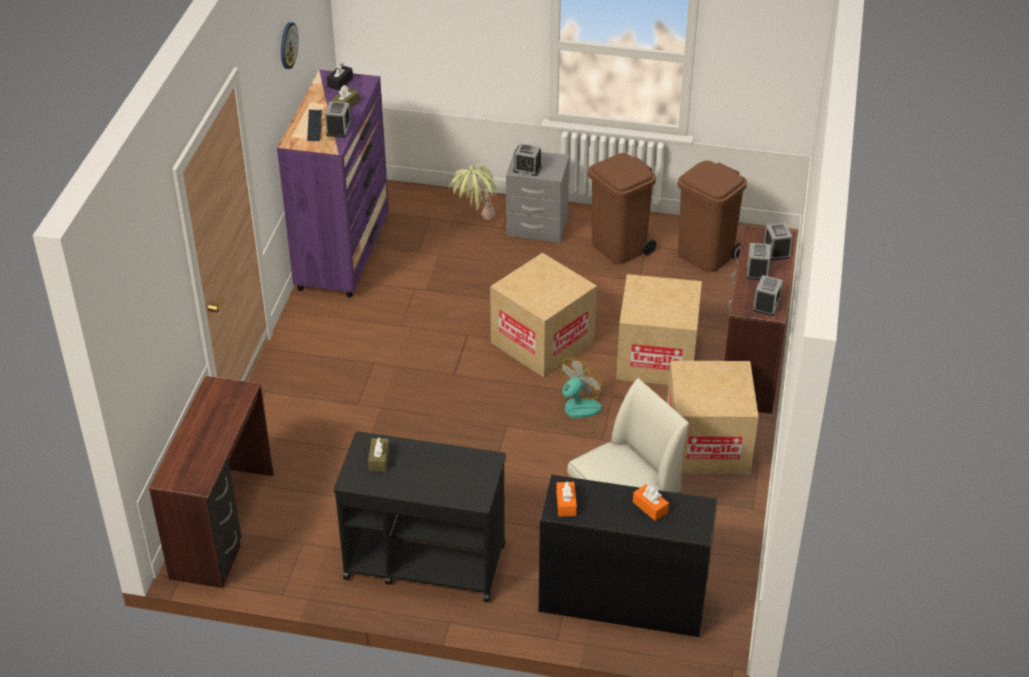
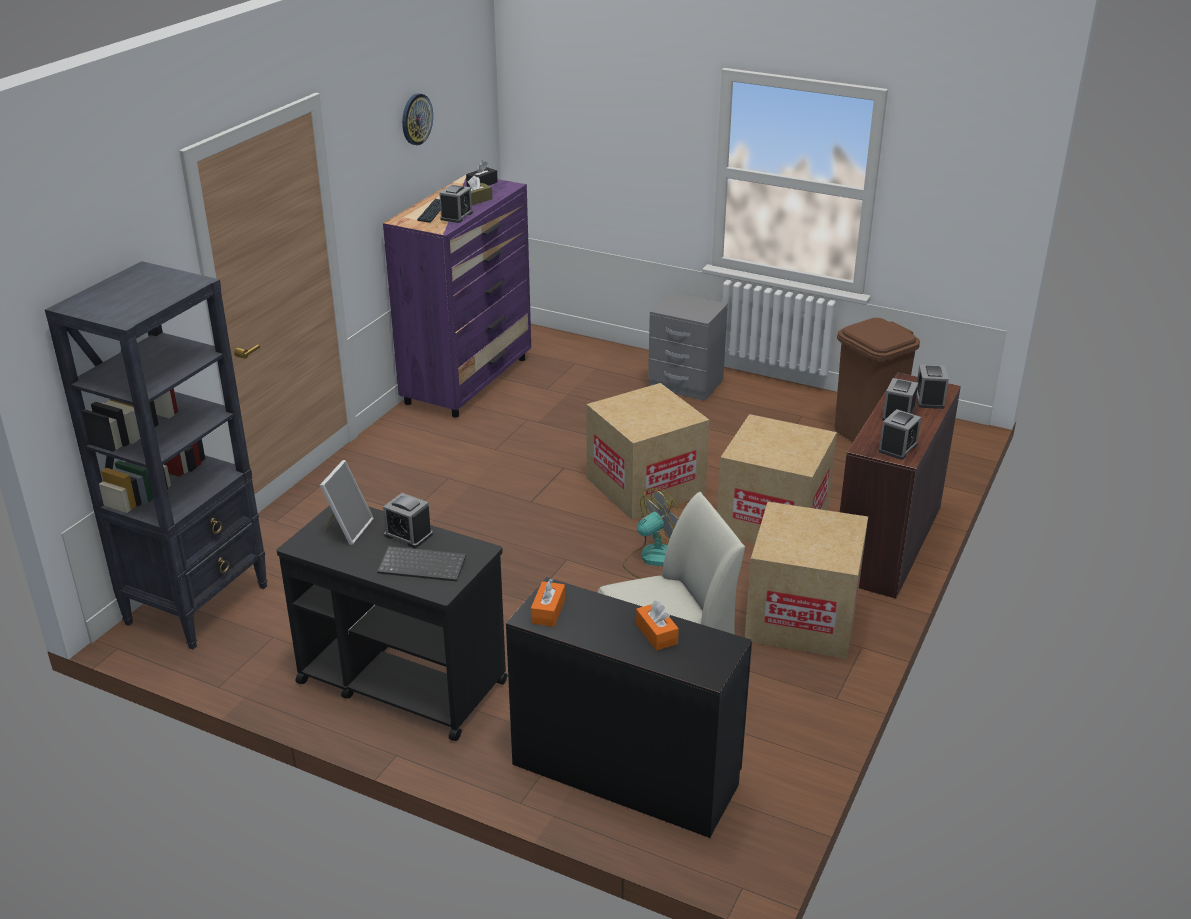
camera: 15 degrees right, 10 degrees down
(224, 525) = (198, 604): brown desk -> black bookcase
(379, 459) = (347, 529): brown tissue box -> picture frame
(454, 481) = (423, 565): none -> keyboard
(475, 223) = (620, 373): potted plant -> none
(527, 169) = (675, 309): alarm clock -> alarm clock (408, 535)
(619, 248) = (770, 414): brown trash can -> none

